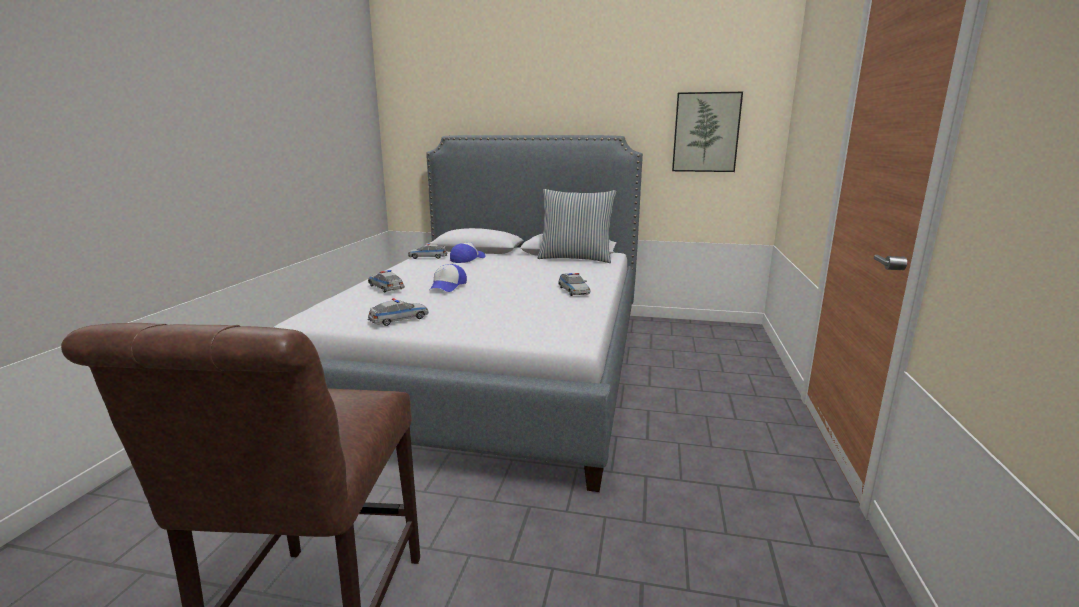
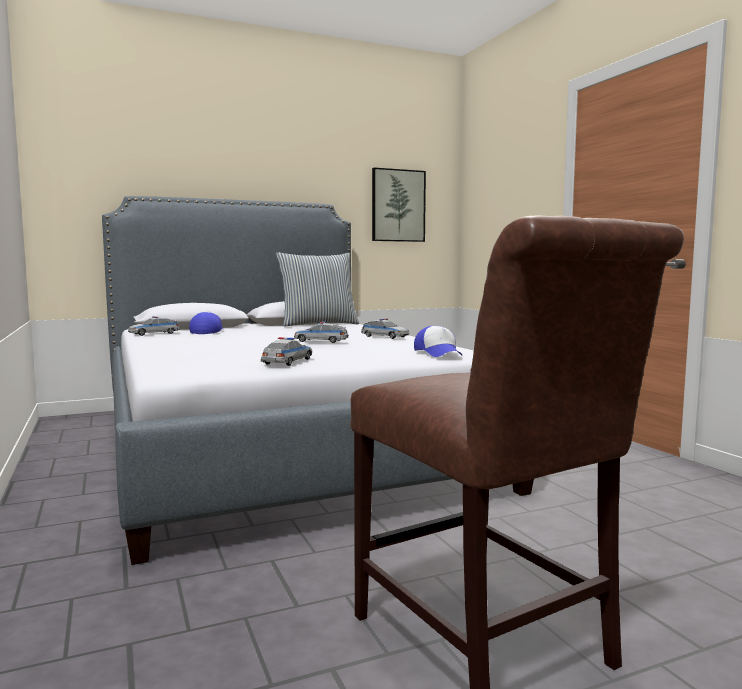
camera: 35 degrees left, 10 degrees down
(386, 287) = (194, 348): toy car -> toy car (321, 341)
(448, 286) = (260, 343): cap -> cap (438, 353)

